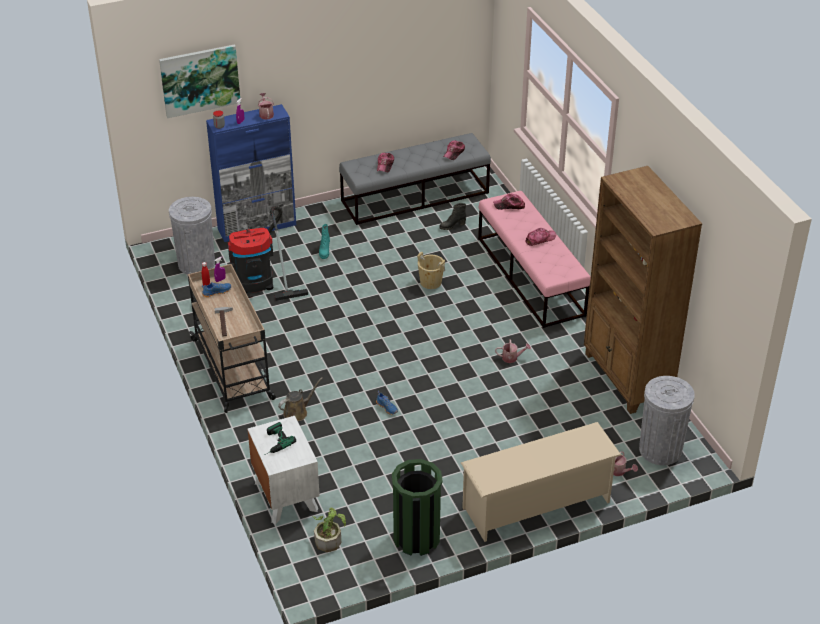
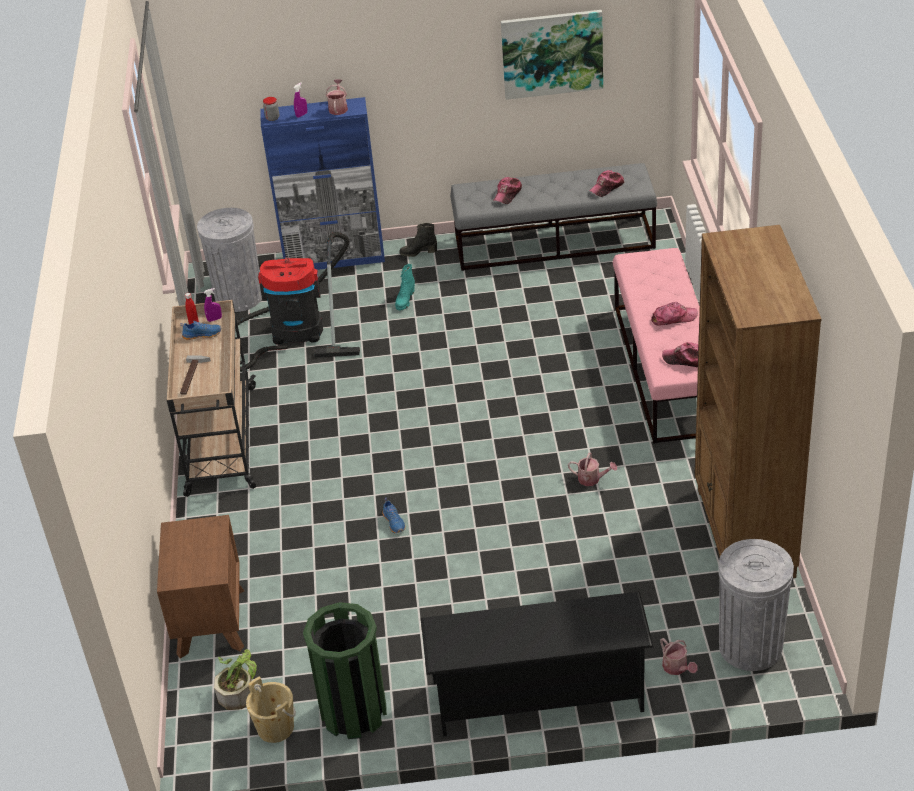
camera: 20 degrees right, 0 degrees up
(200, 80) = (251, 54): picture -> picture (552, 53)
(273, 442) = (184, 547): power drill -> none
(285, 495) = (210, 621): white nightstand -> brown nightstand
(297, 412) = (276, 510): brown watering can -> none
(430, 282) = (526, 359): beige bucket -> beige bucket (275, 728)
(452, 226) = (587, 287): black boot -> black boot (418, 252)
(509, 205) = (651, 266): cap -> cap (686, 360)
(537, 505) = (538, 696): beige shoe rack -> black shoe rack

